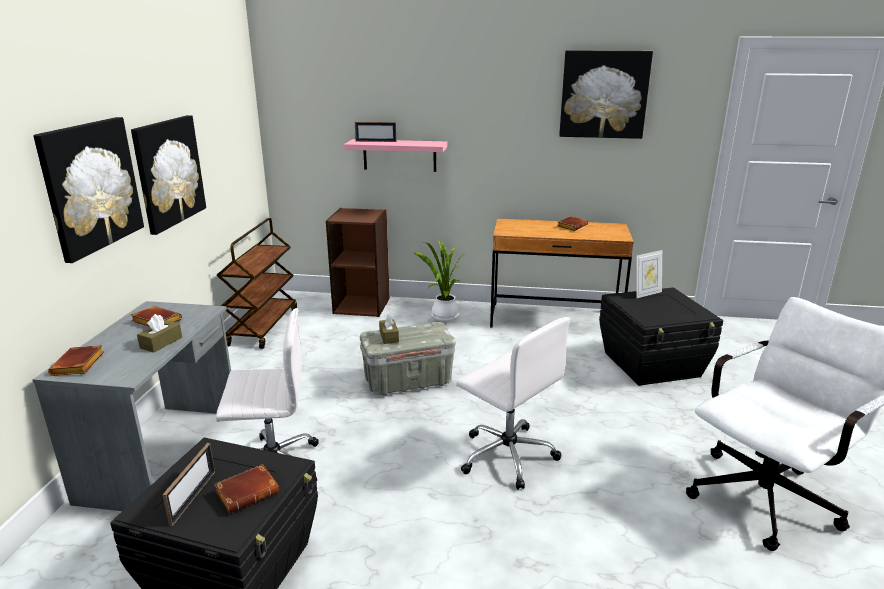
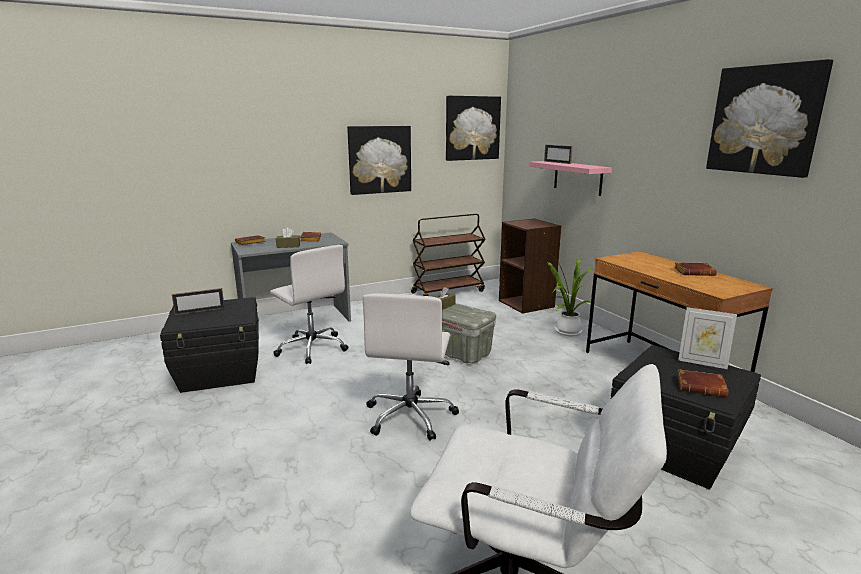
camera: 55 degrees right, 5 degrees down
(91, 186) = (304, 153): picture -> picture (472, 128)
(248, 491) = (212, 319): brown book -> brown book (702, 387)

